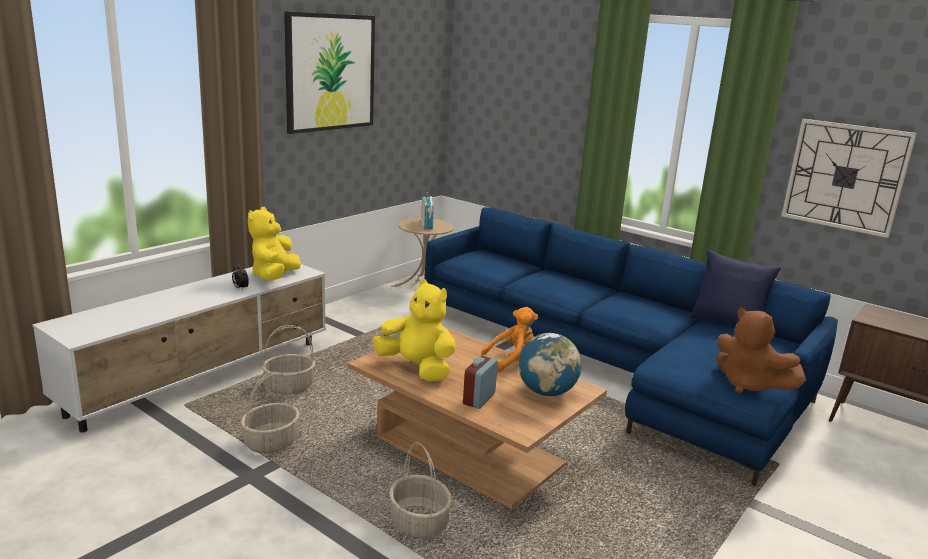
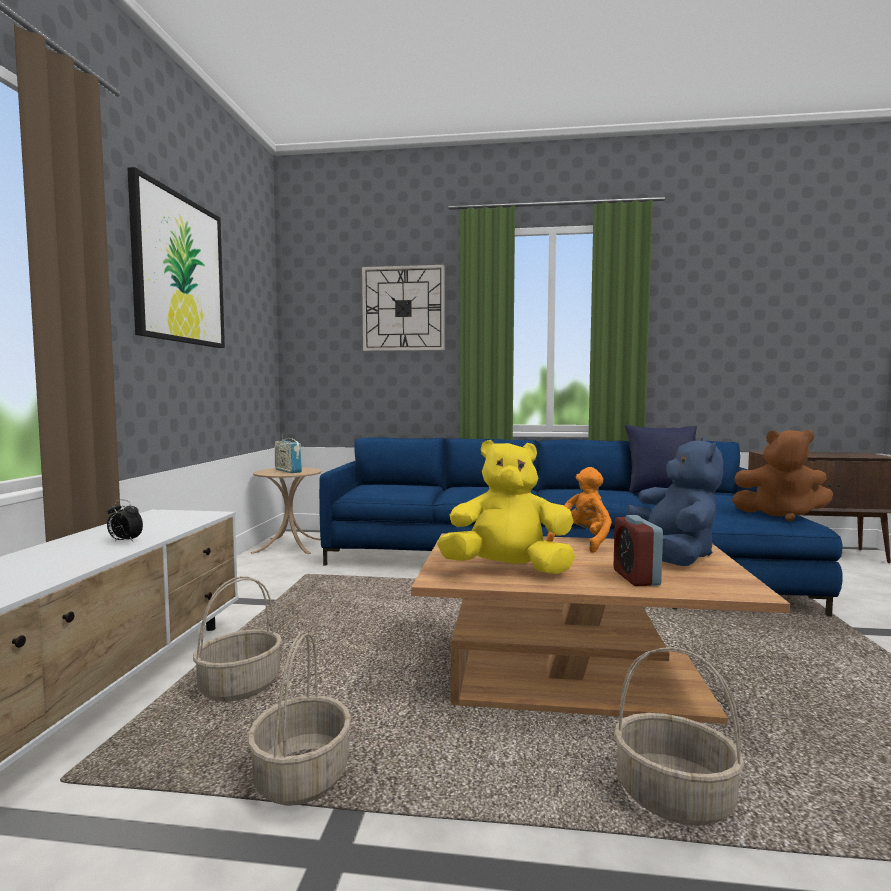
camera: 30 degrees left, 15 degrees down
(274, 277) = (165, 524): yellow plush toy -> none
(546, 392) = (674, 555): globe -> blue plush toy
(845, 176) = (707, 346): wall clock -> wall clock (403, 308)

